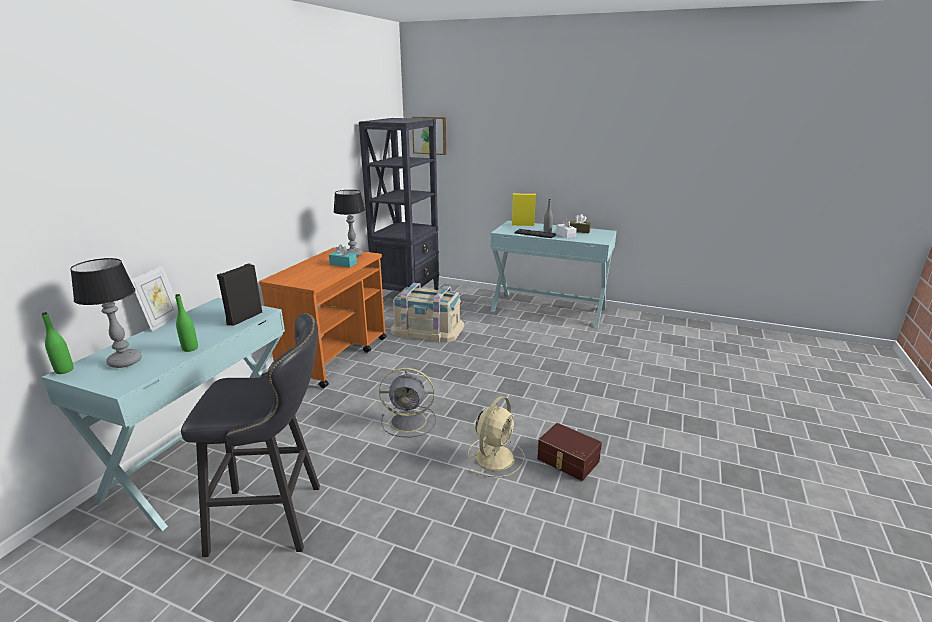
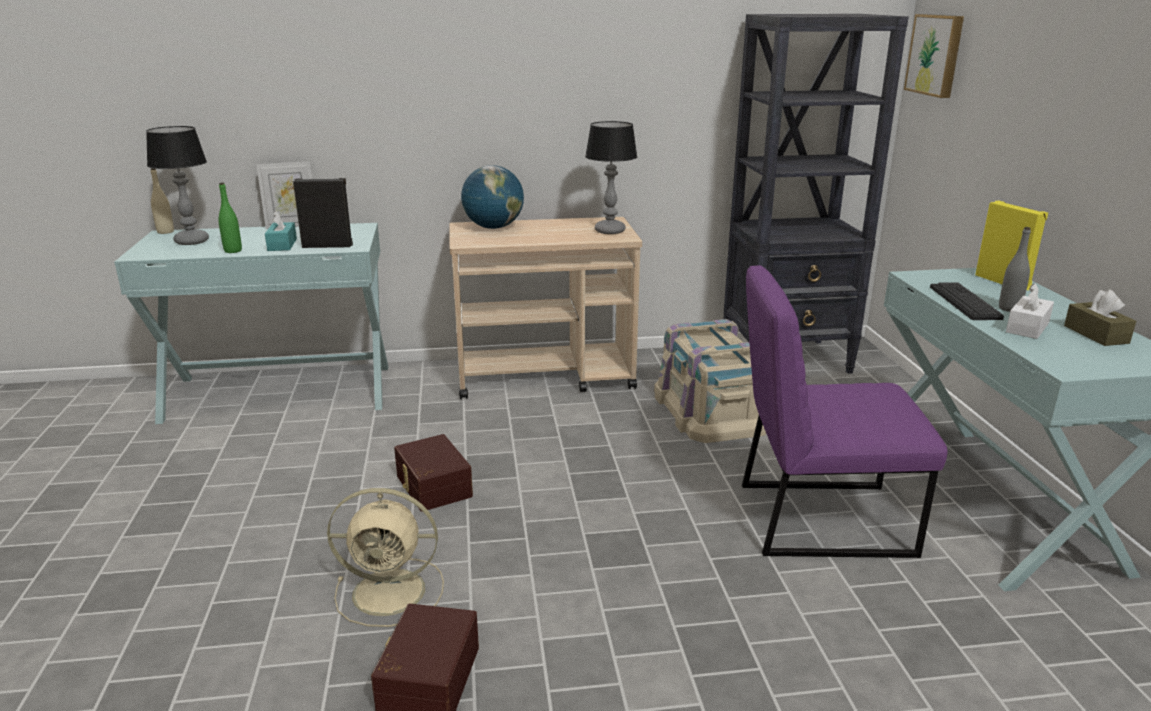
camera: 60 degrees right, 0 degrees up
(64, 370) = (165, 232): green bottle -> beige bottle
(280, 518) = (191, 475): black stool -> none
(294, 274) = (493, 227): none -> globe
(335, 356) = (546, 376): orange cart -> beige cart
(343, 264) = (564, 236): turquoise tissue box -> turquoise tissue box (282, 245)
(410, 421) = (432, 486): grey fan -> brown storage box
(532, 339) = (818, 518): none -> purple chair

